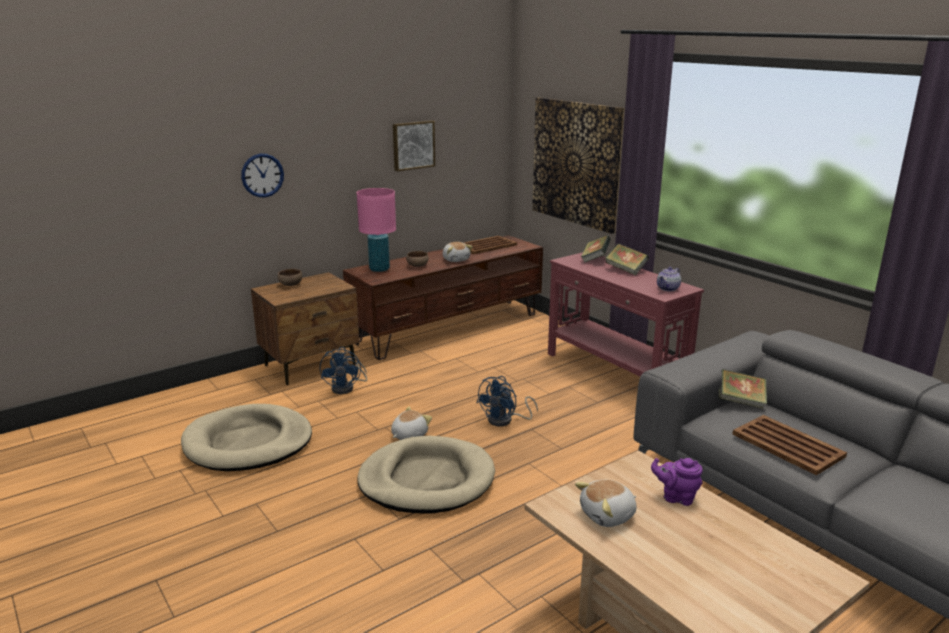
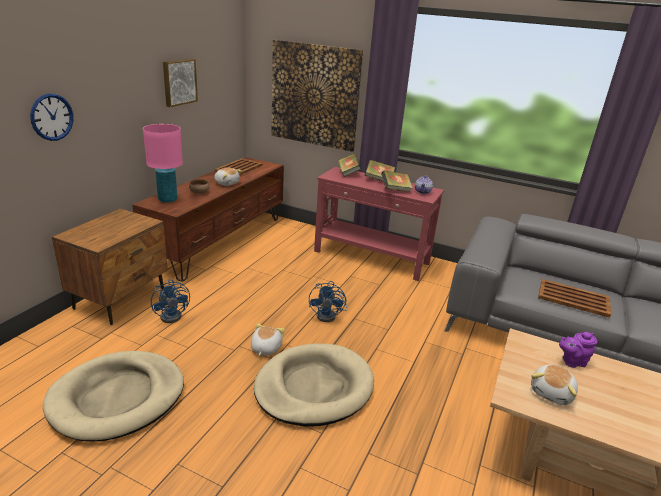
camera: 30 degrees left, 5 degrees up
(290, 285) = (93, 227): brown bowl -> none
(740, 402) = (516, 271): book -> book (395, 190)

